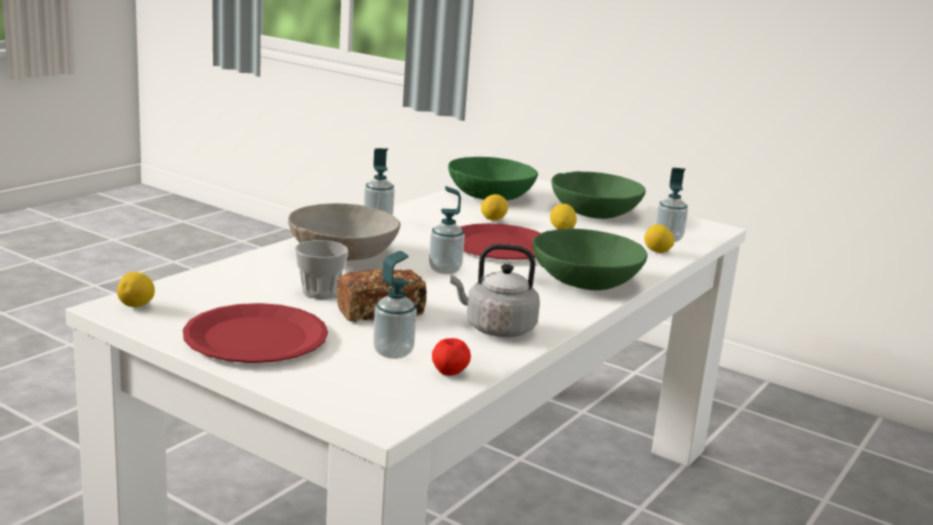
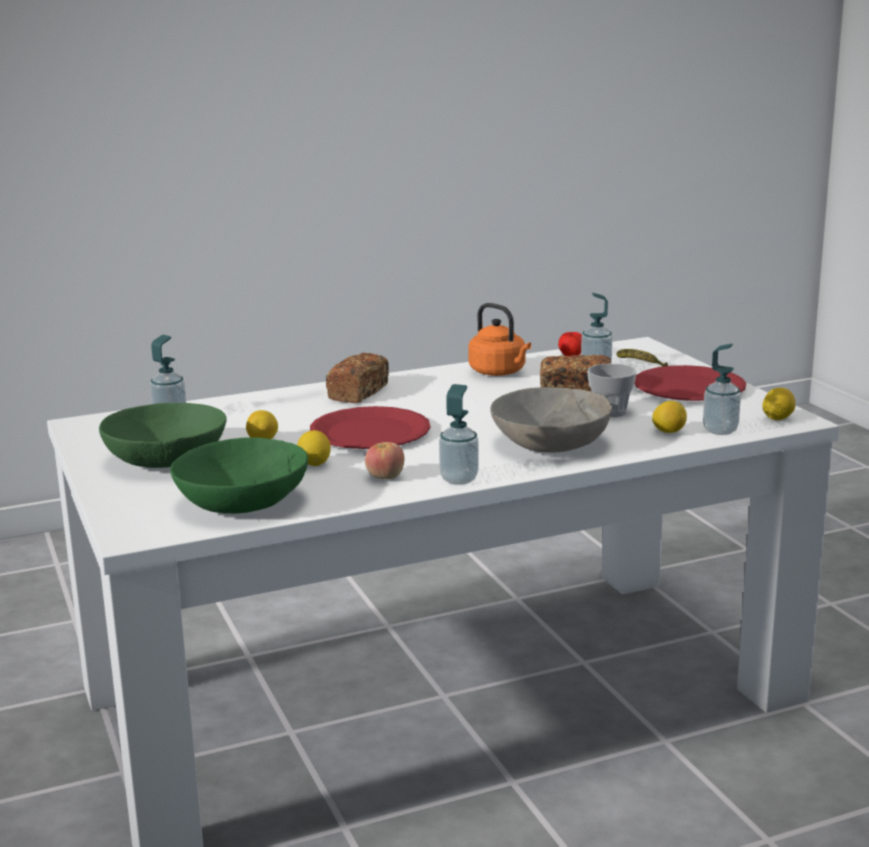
camera: 145 degrees left, 0 degrees up
(344, 369) = (639, 365): none -> banana
(430, 217) = (385, 477): none -> apple
(445, 270) = (470, 416): soap dispenser -> soap dispenser (720, 430)
(496, 328) = (499, 372): grey kettle -> orange kettle
(585, 281) = (358, 392): green bowl -> bread
(657, 252) = (221, 408): lemon -> lemon (668, 432)

